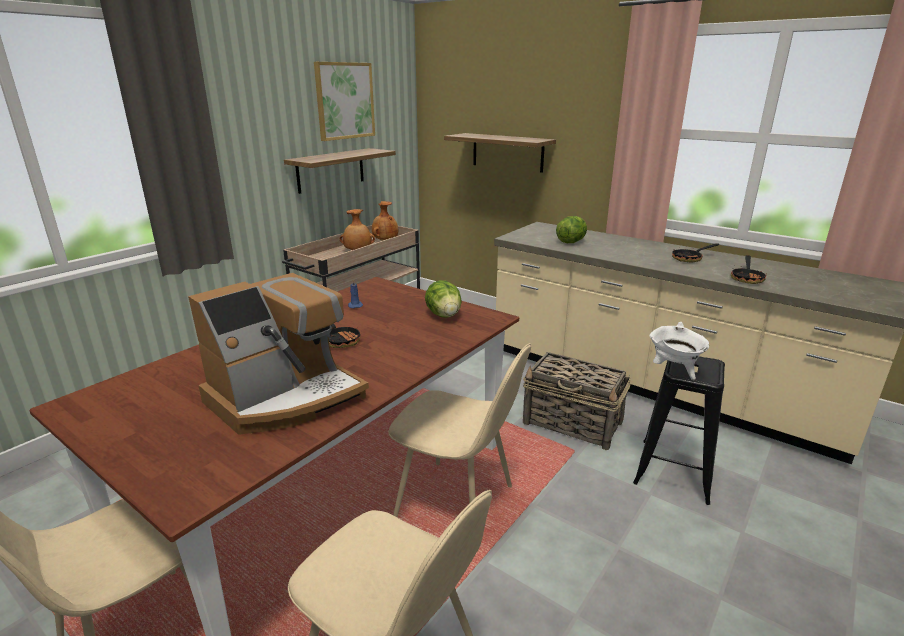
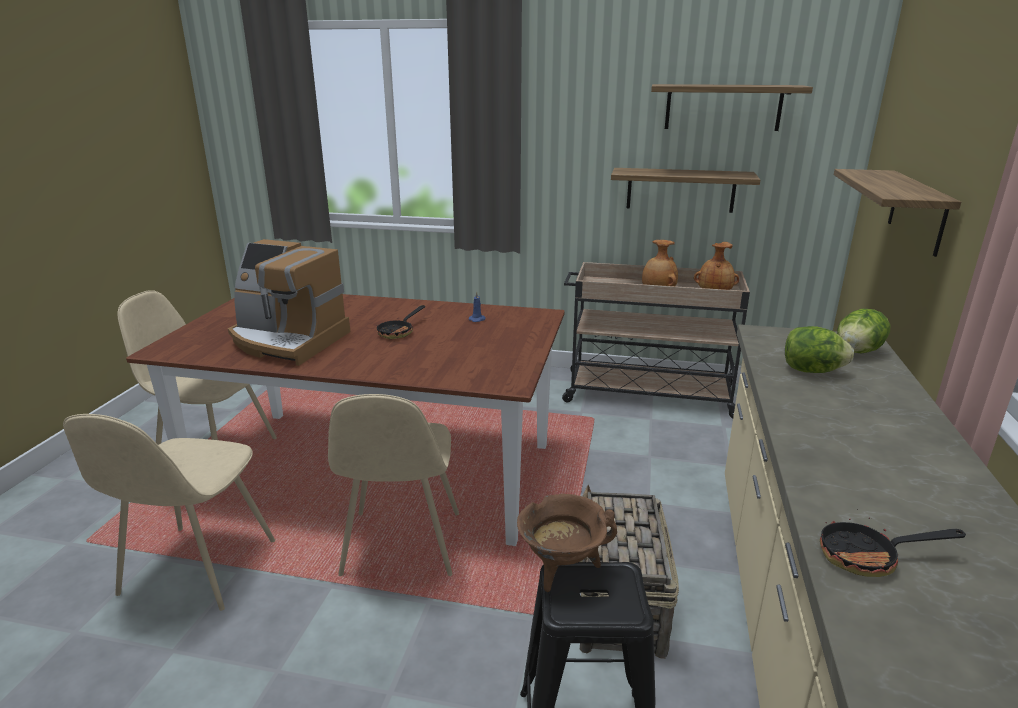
camera: 65 degrees right, 0 degrees up
(344, 101) = (723, 107): picture -> shelf
(444, 315) = (491, 359): lettuce -> lettuce (857, 351)
(674, 371) = (562, 569): white cooking pot -> brown cooking pot
(690, 259) = (901, 483): frying pan -> none

